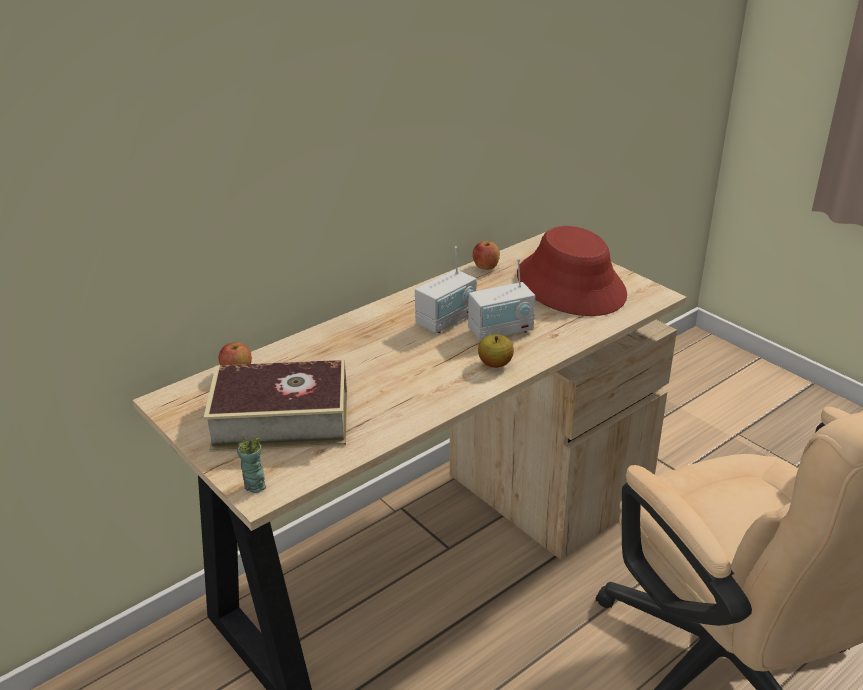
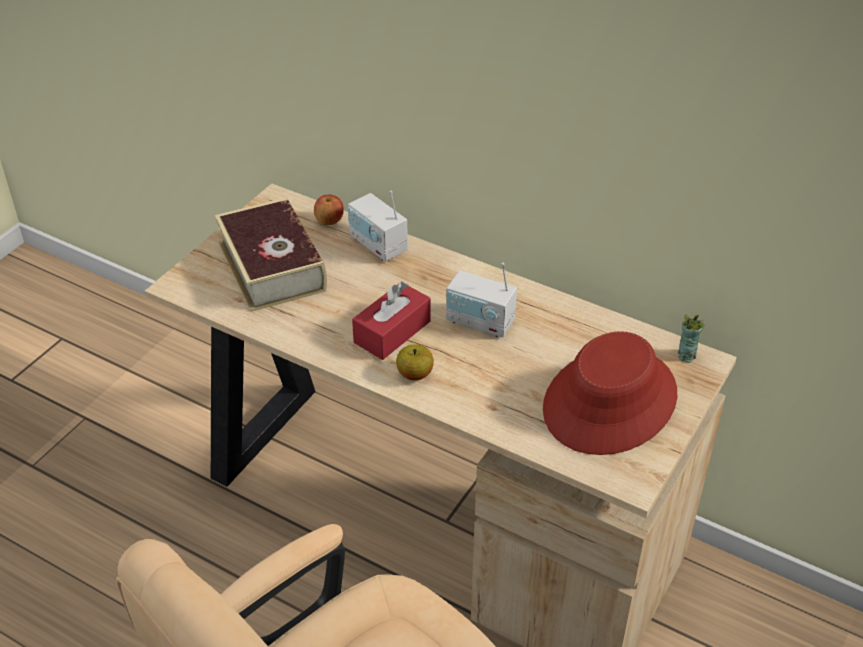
camera: 70 degrees right, 10 degrees up
(254, 486) = (185, 279): cup -> cup (686, 355)
(432, 365) = (392, 332): none -> red tissue box
(485, 267) = (609, 325): apple -> none
(501, 331) = (479, 365): radio -> radio (378, 245)

